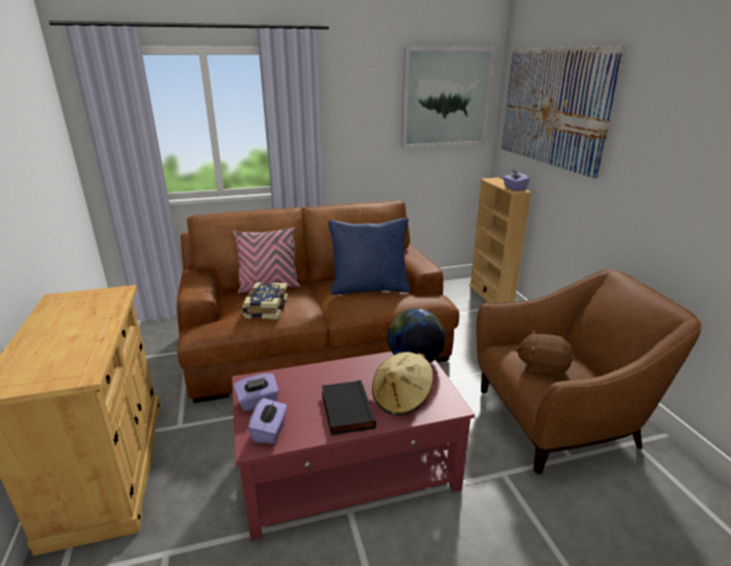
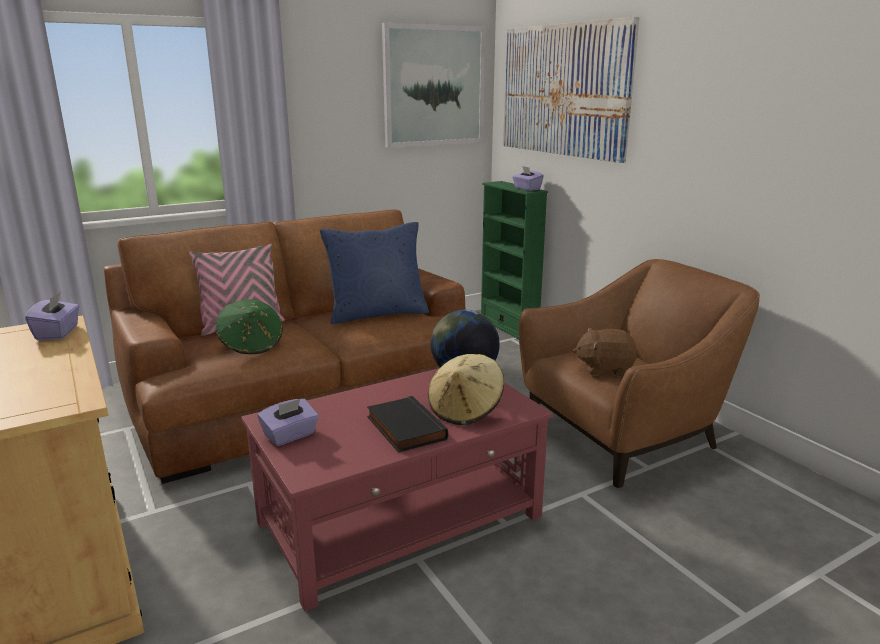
camera: 15 degrees left, 5 degrees down
(265, 308) = (251, 345): book -> green hat
(270, 431) = (320, 459): purple tissue box -> purple tissue box (58, 332)
(490, 296) = (508, 326): beige bookcase -> green bookcase

